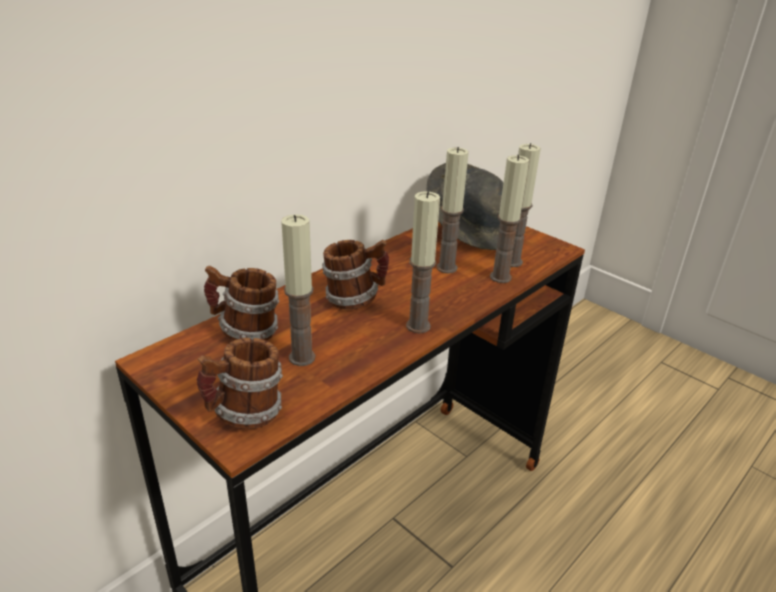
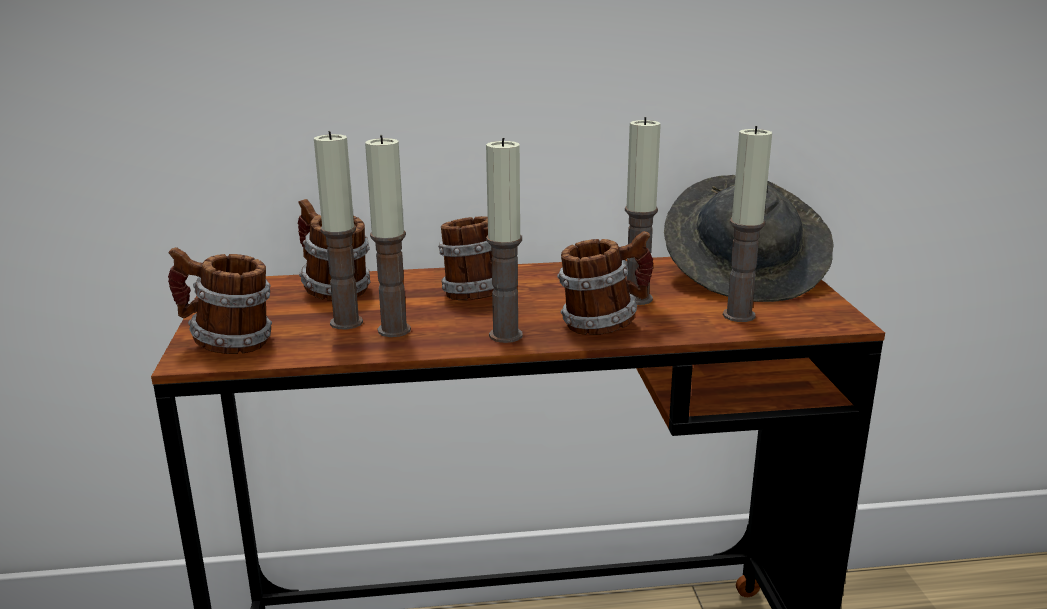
camera: 40 degrees right, 10 degrees down
(457, 295) = (603, 325): none -> mug
(500, 277) = (693, 325): candle -> candle (394, 330)

